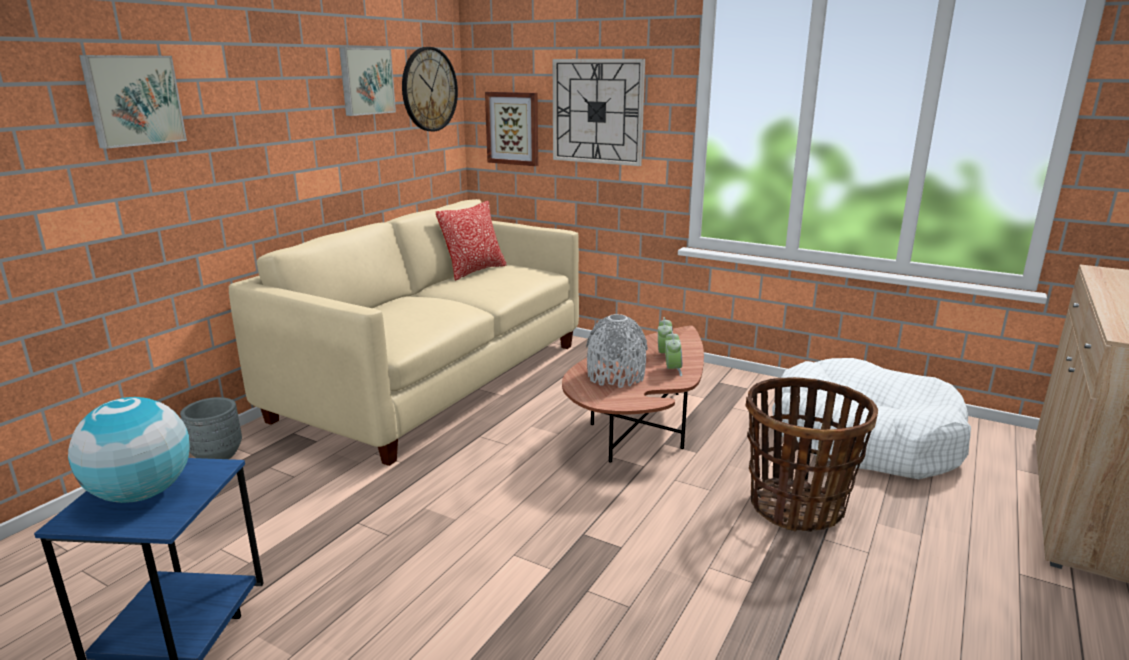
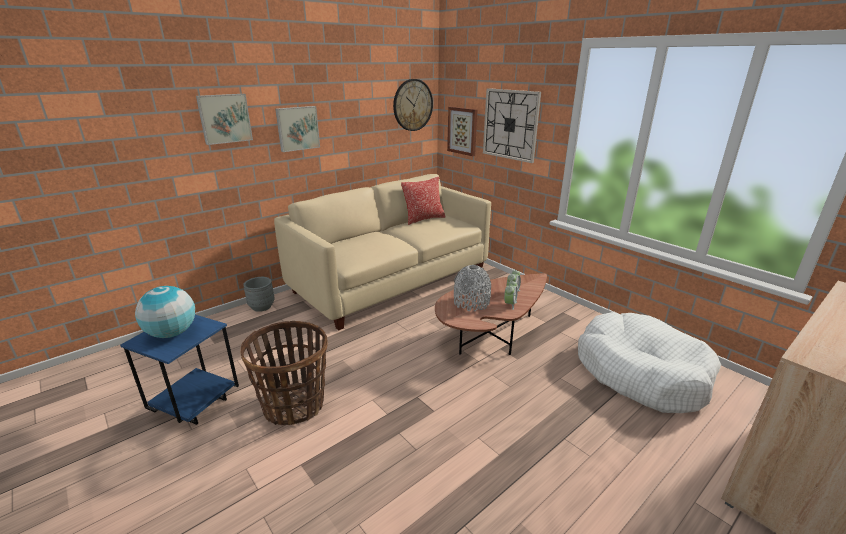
camera: 20 degrees right, 5 degrees up
(366, 81) = (368, 102): picture -> picture (297, 128)
(796, 507) = (560, 411): basket -> basket (294, 405)

